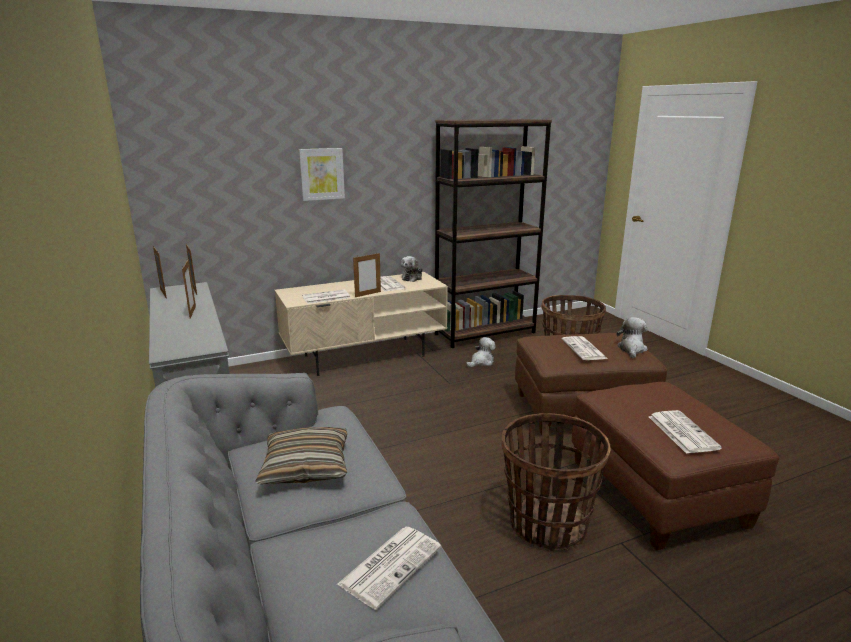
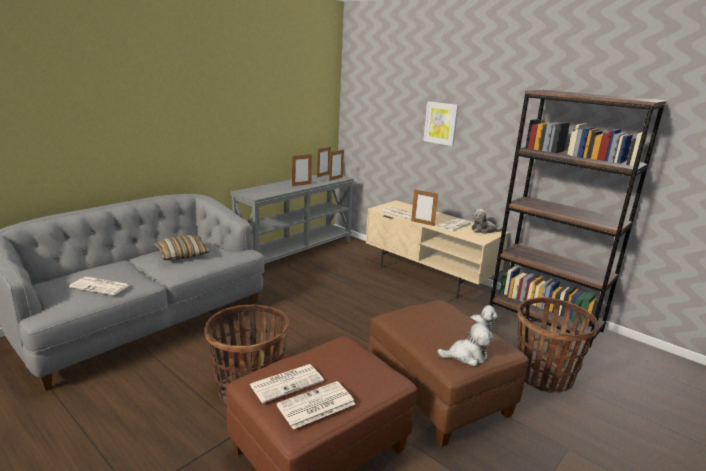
camera: 65 degrees right, 0 degrees up
(584, 349) = (431, 327): newspaper -> newspaper (315, 406)

